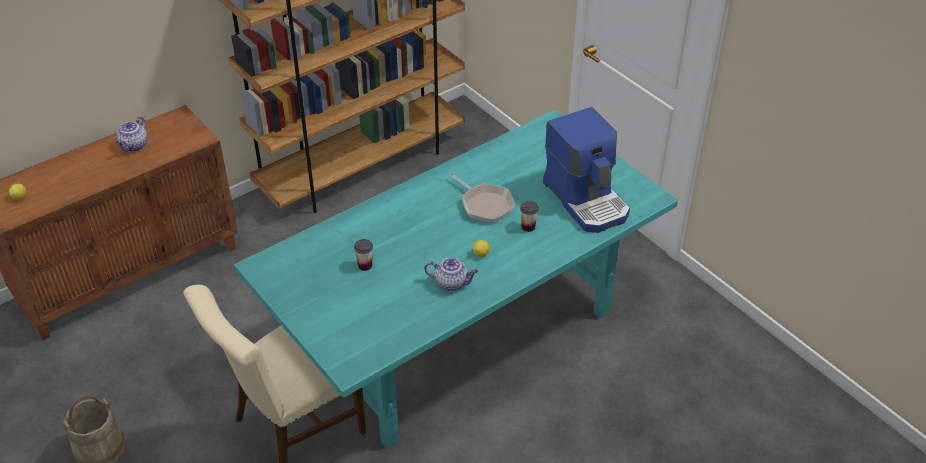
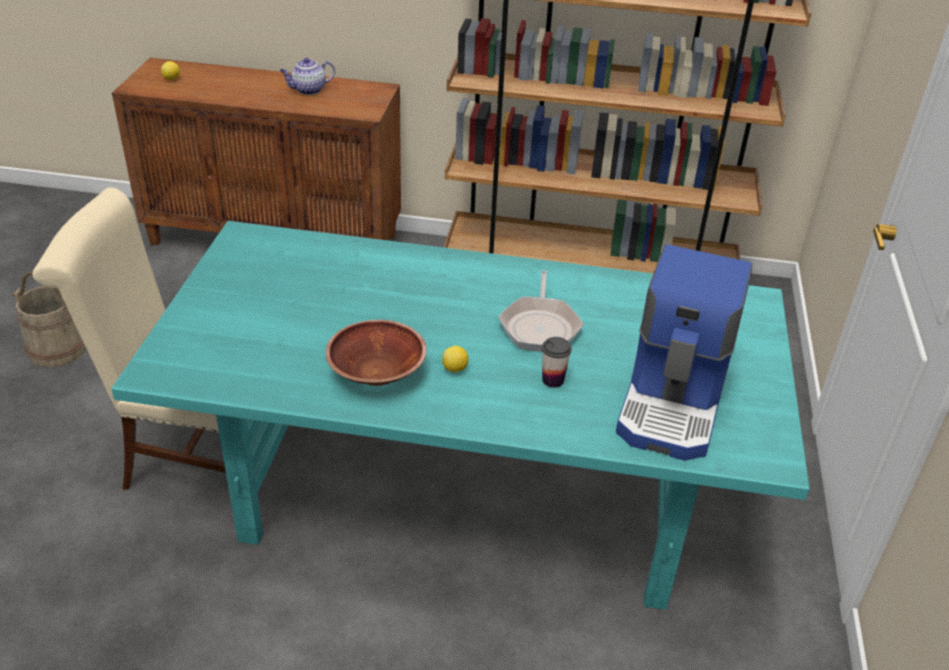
camera: 45 degrees right, 5 degrees down
(365, 265) = (326, 297): cup -> none
(452, 283) = (377, 373): teapot -> brown bowl

